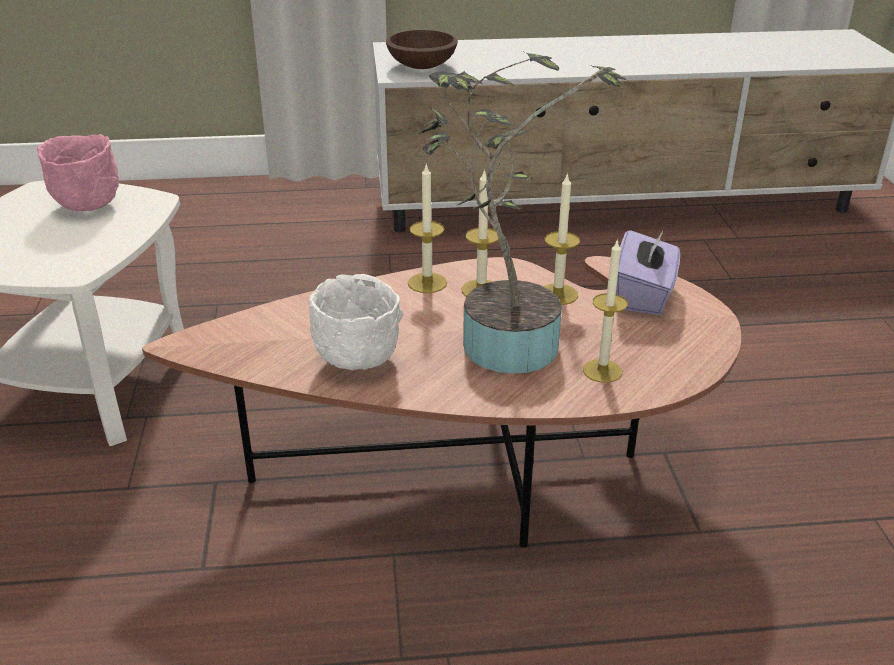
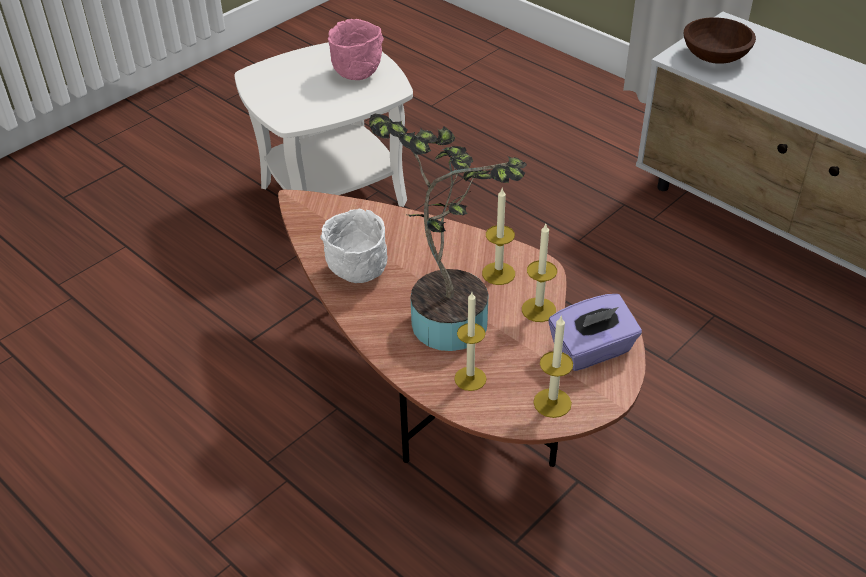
camera: 50 degrees right, 10 degrees up
(427, 283) = (476, 246): candle -> candle (552, 403)

